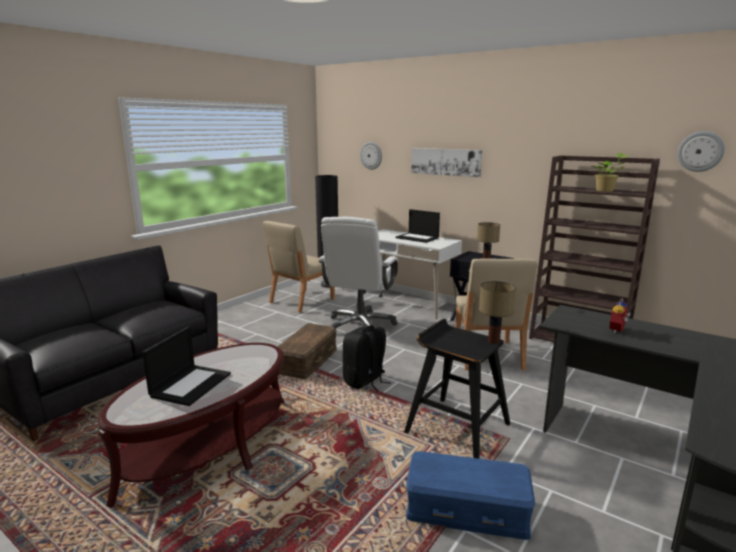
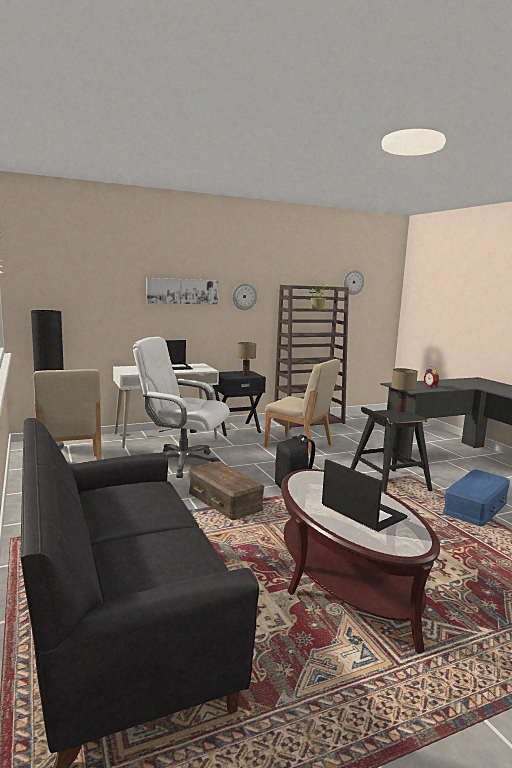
camera: 60 degrees left, 5 degrees down
(360, 325) = (182, 463): white office chair -> white office chair turned 150 degrees clockwise
(371, 155) = (91, 286): wall clock -> wall clock (244, 296)

